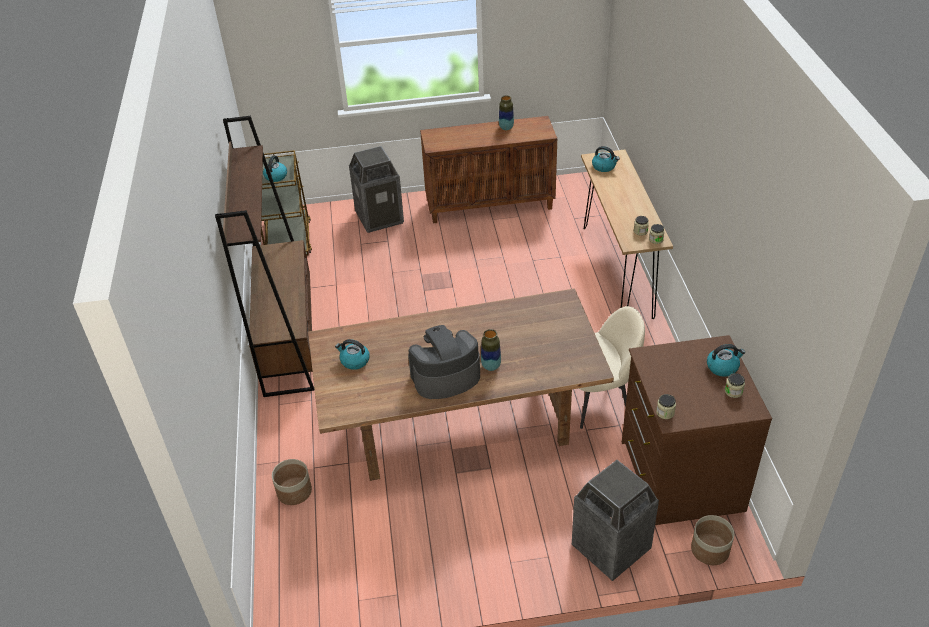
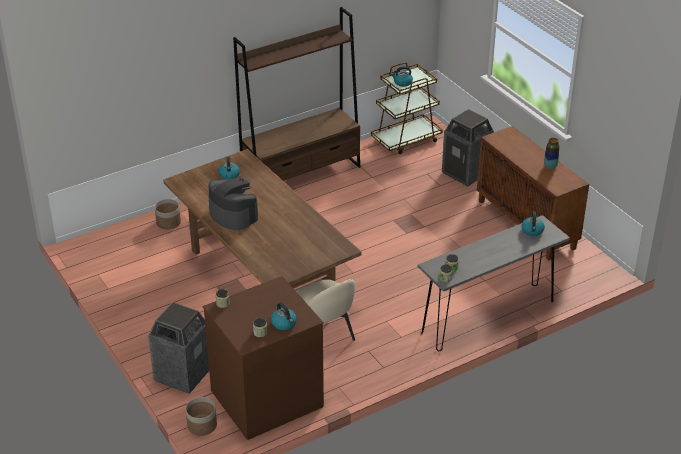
camera: 65 degrees right, 5 degrees down
(491, 366) = (253, 232): vase -> none
(617, 271) = (488, 317): brown console table -> grey console table

